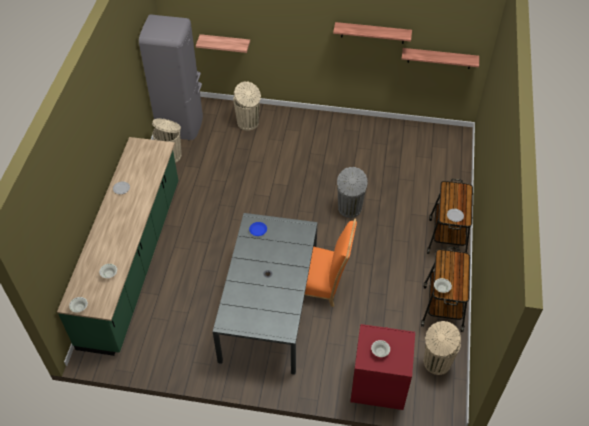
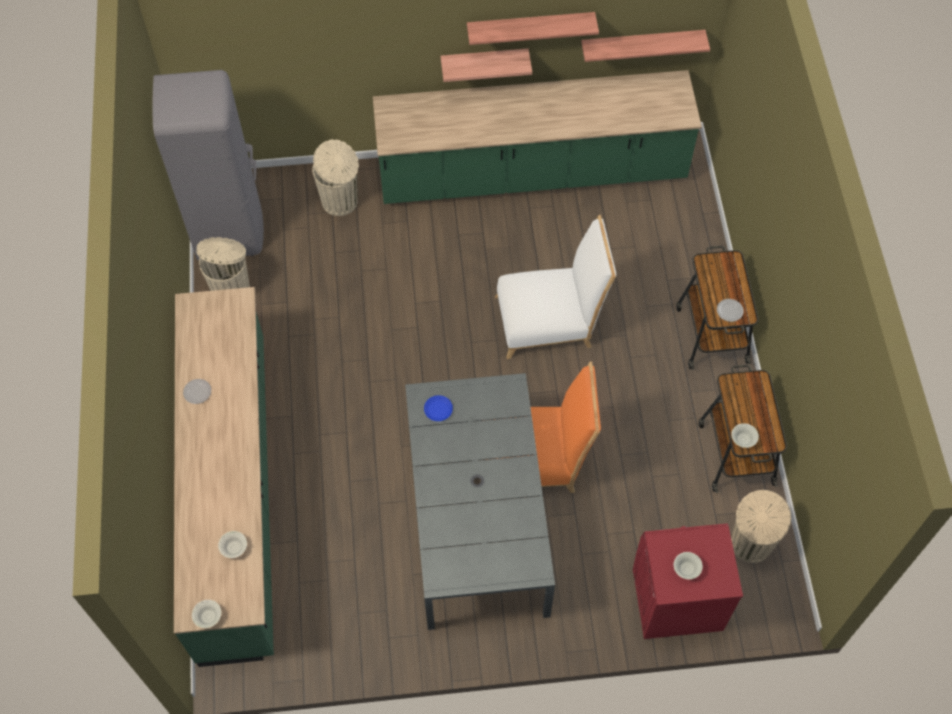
camera: 15 degrees left, 10 degrees up
(225, 43) = (280, 85): shelf -> shelf (484, 61)
(349, 209) = (550, 320): grey trash can -> white chair
(364, 130) = (532, 173): none -> green counter

